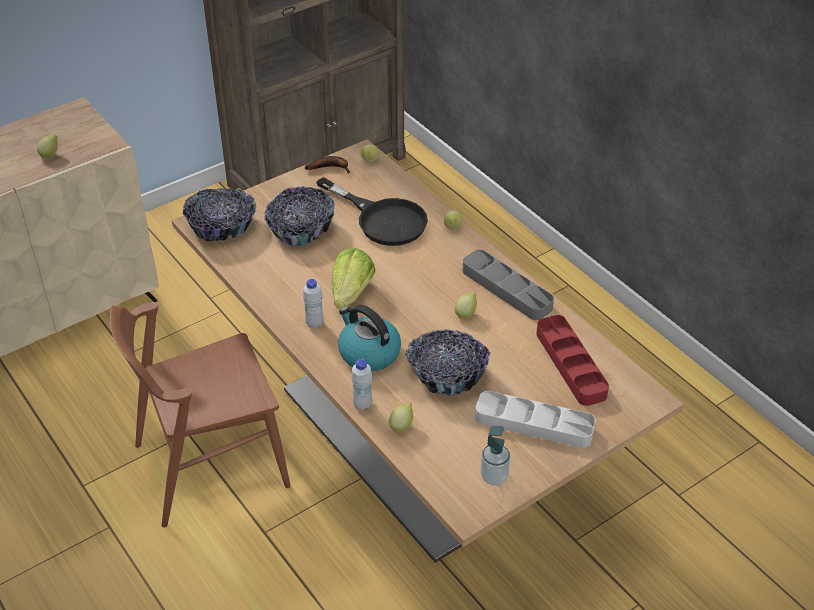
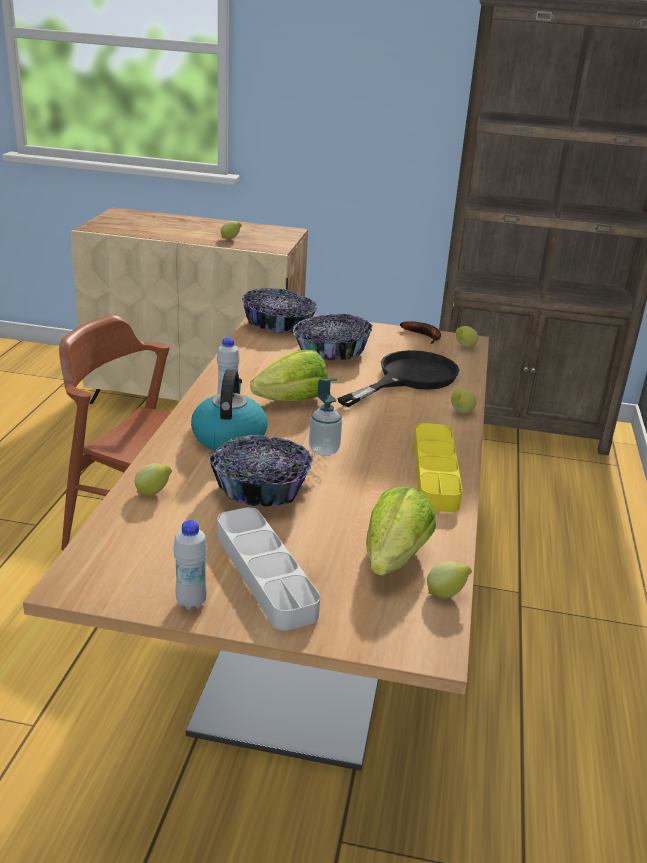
camera: 45 degrees right, 15 degrees down
(362, 404) = (156, 461): white bottle -> white bottle (191, 602)
(382, 219) = (408, 378): black frying pan -> black frying pan turned 135 degrees counterclockwise
(466, 313) = (362, 464): lemon -> lemon (446, 594)
(494, 477) = (147, 580): soap dispenser -> soap dispenser (324, 450)
(506, 289) = (435, 472): grey tray -> yellow tray
(570, 364) = (394, 558): red tray -> lettuce

